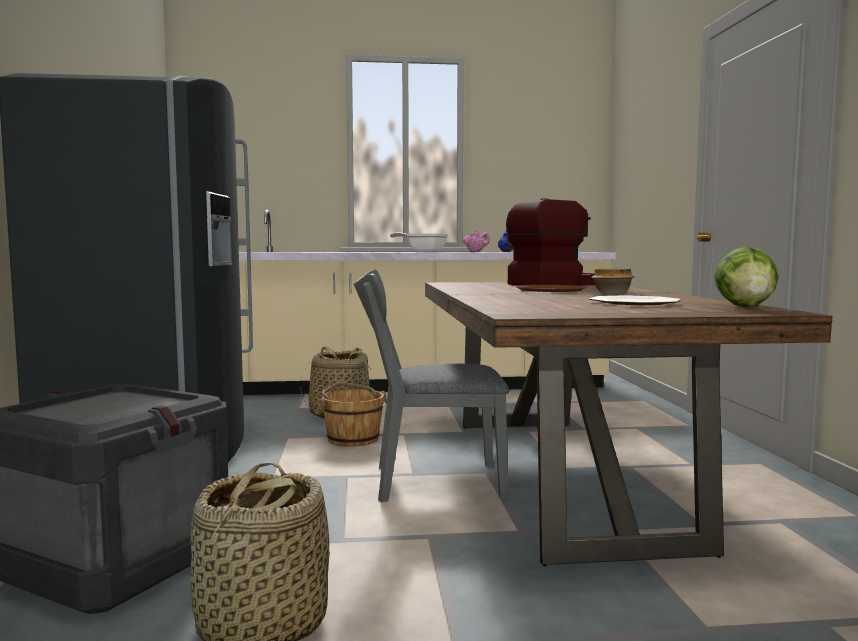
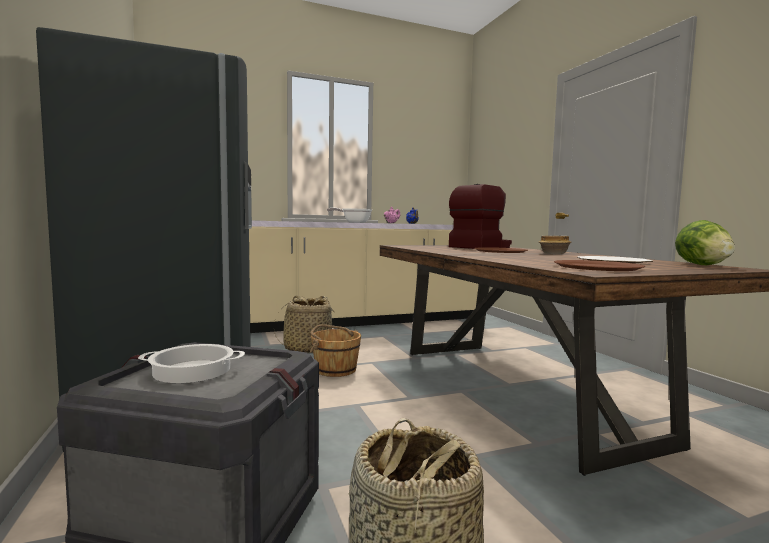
camera: 15 degrees left, 0 degrees up
(96, 406) = (191, 371): none -> cooking pot
(427, 482) = (426, 404): grey chair -> none
(563, 309) = (597, 267): none -> brown plate

